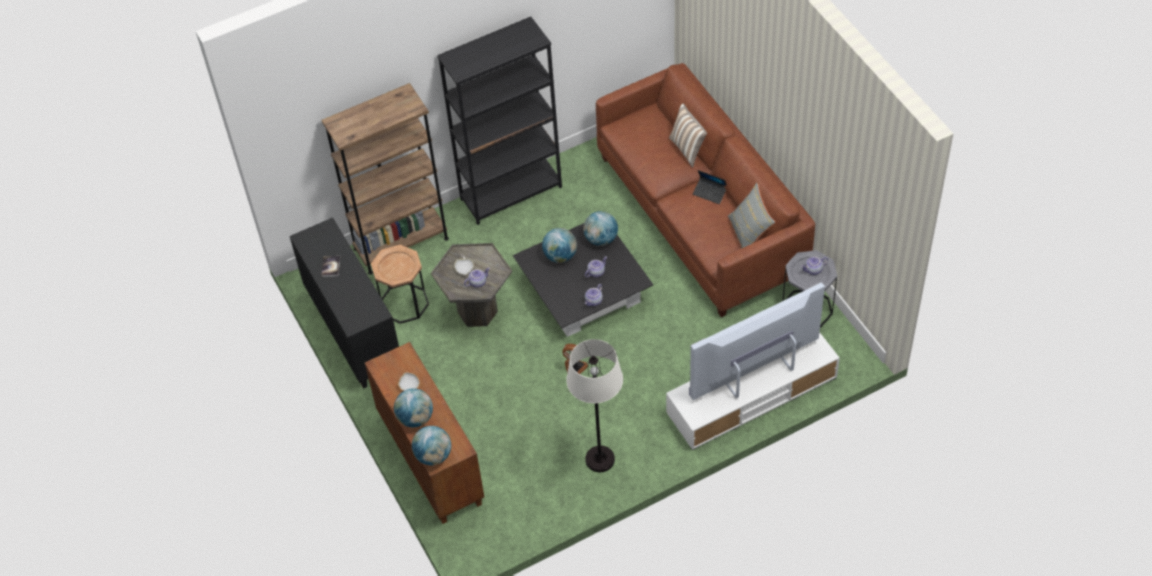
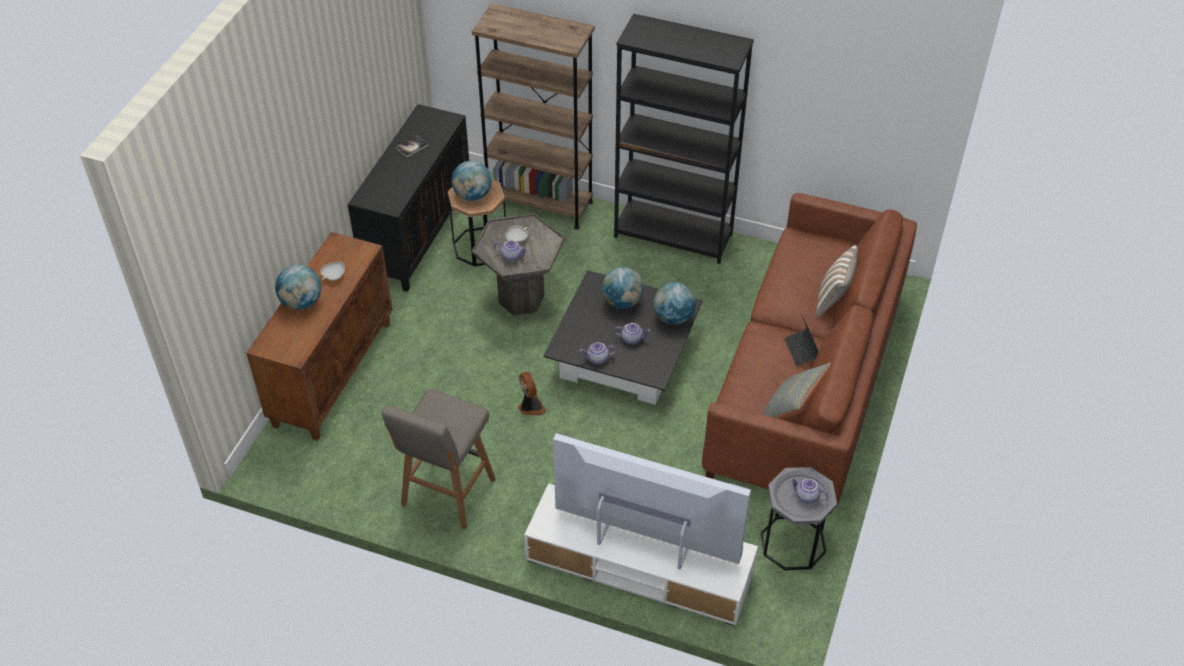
camera: 45 degrees right, 5 degrees down
(433, 455) = (271, 341): globe -> globe (472, 195)
(599, 459) = (446, 494): white floor lamp -> grey stool

